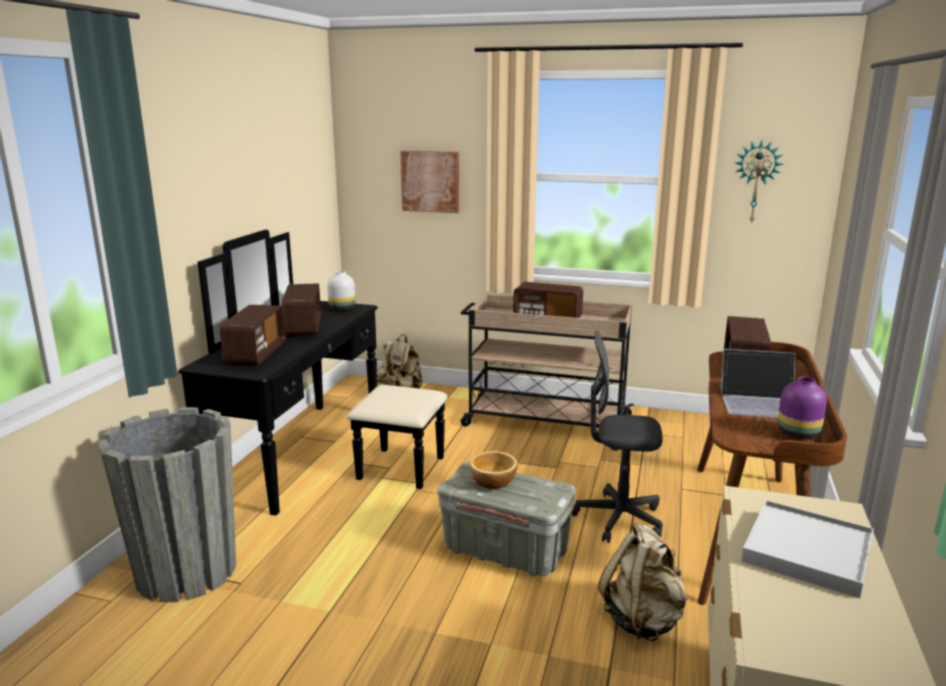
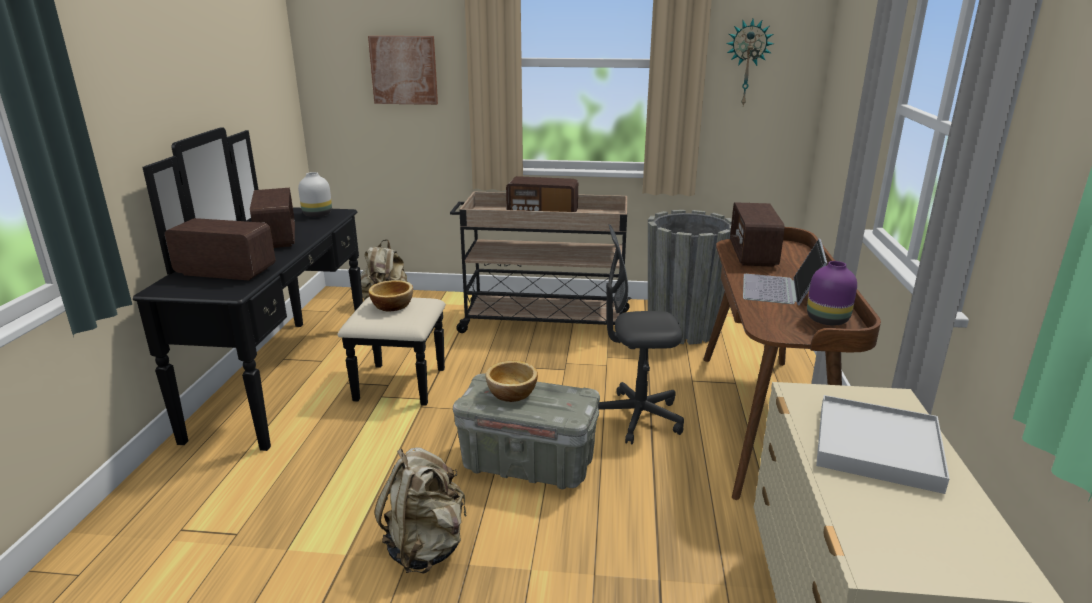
camera: 10 degrees left, 5 degrees up
(186, 571) = (169, 528): grey planter -> grey planter (682, 329)
(256, 354) = (225, 272): radio -> radio turned 75 degrees counterclockwise
(398, 394) = (392, 305): none -> bowl
(643, 620) = (682, 523): beige backpack -> beige backpack (426, 547)
(760, 402) = (780, 290): laptop -> laptop turned 105 degrees clockwise

